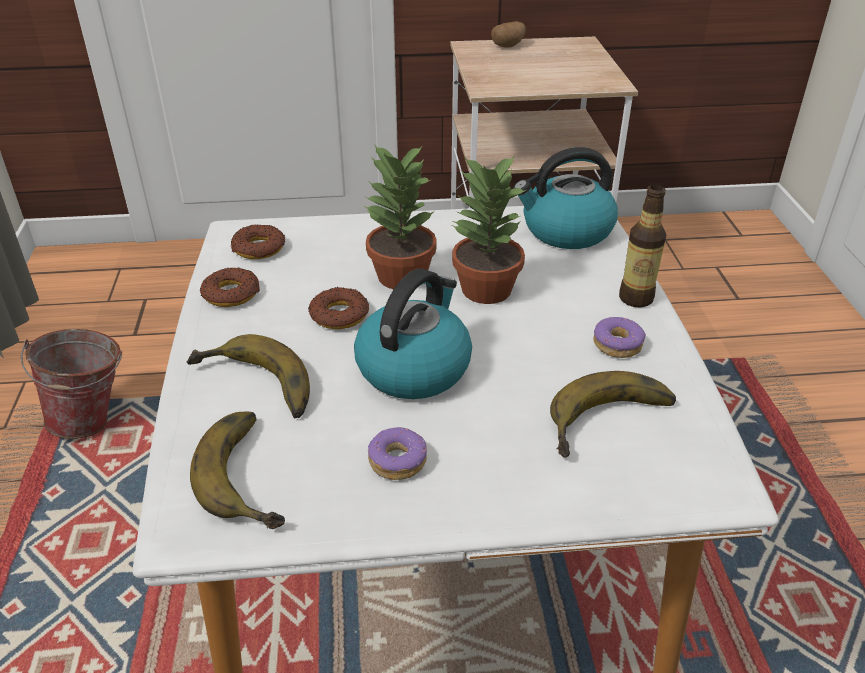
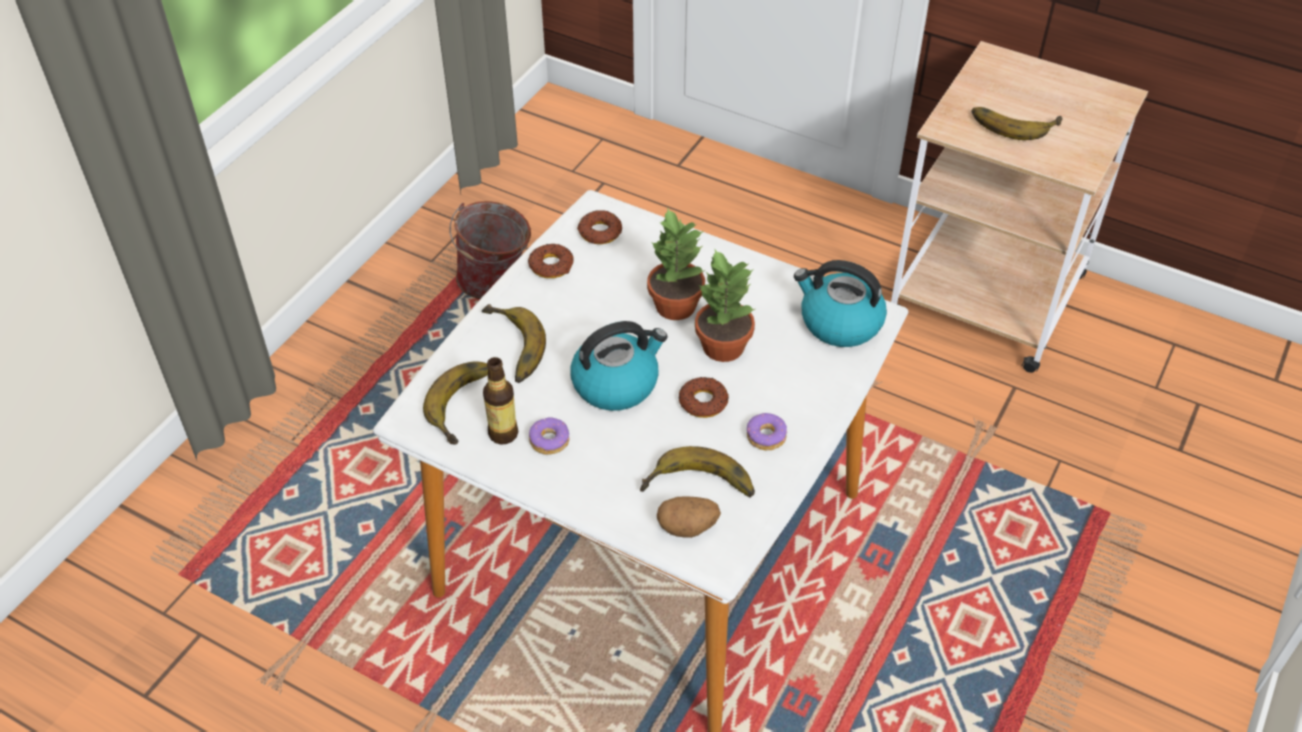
camera: 35 degrees right, 10 degrees up
(339, 315) = (605, 318): donut -> donut (703, 402)
(508, 46) = (1033, 71): potato -> potato (688, 527)
(532, 73) = (1013, 122): none -> banana
(636, 298) = (823, 408): bottle -> bottle (503, 434)

